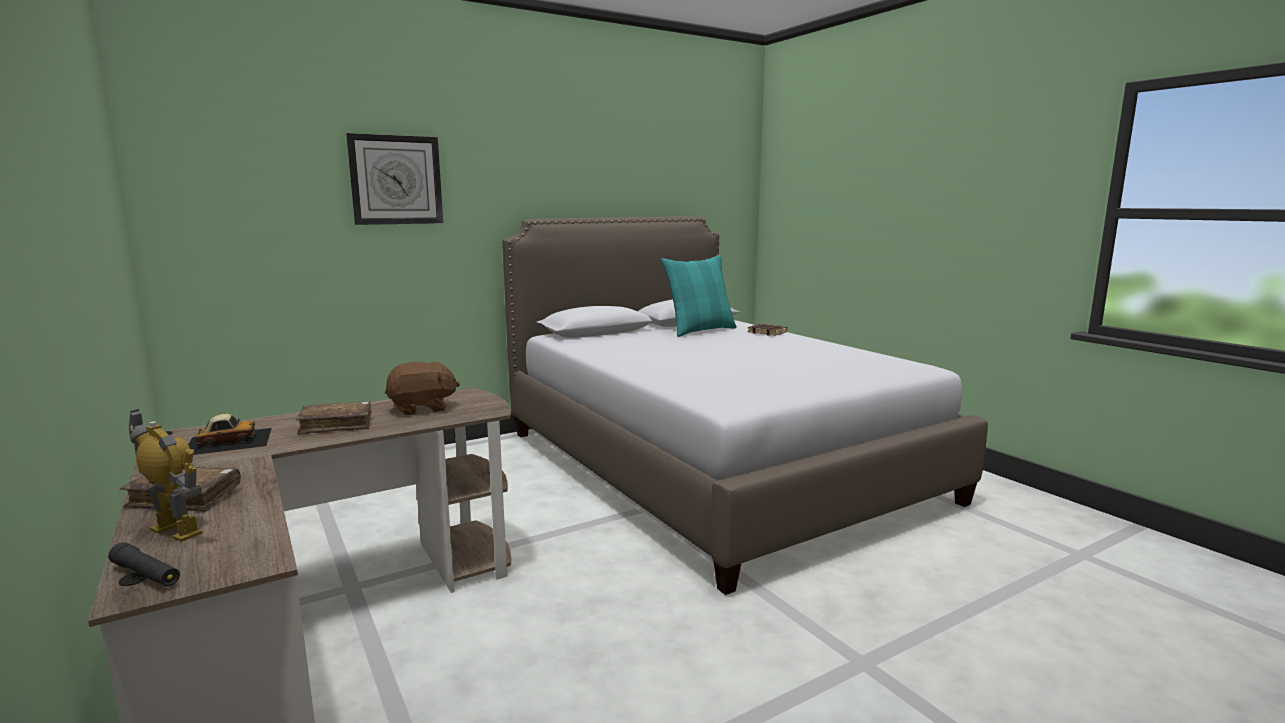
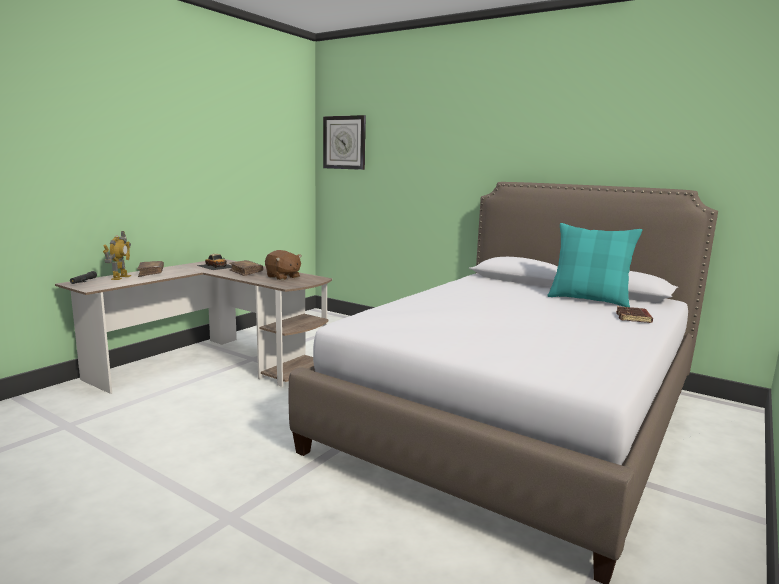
camera: 65 degrees right, 0 degrees up
(396, 180) = (425, 151): wall clock -> wall clock (344, 142)

